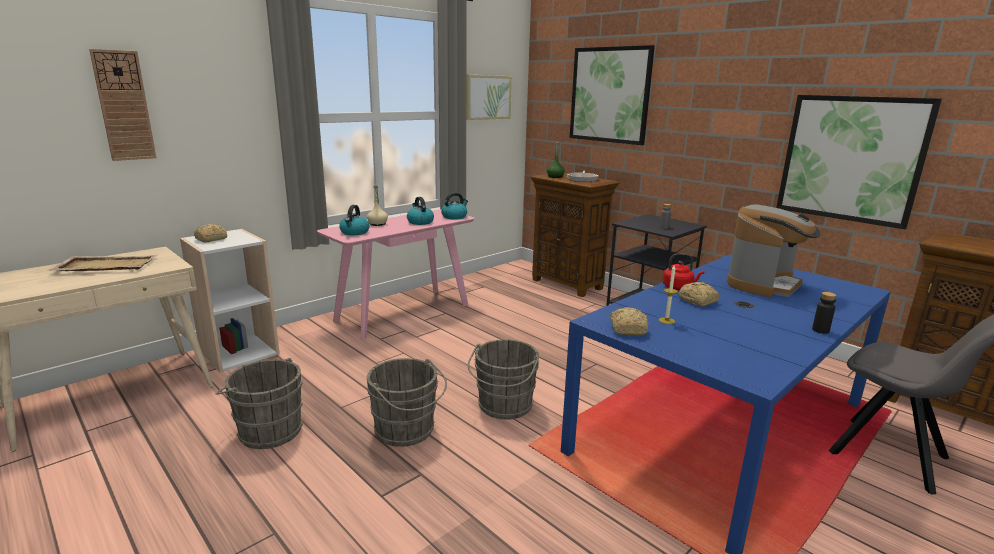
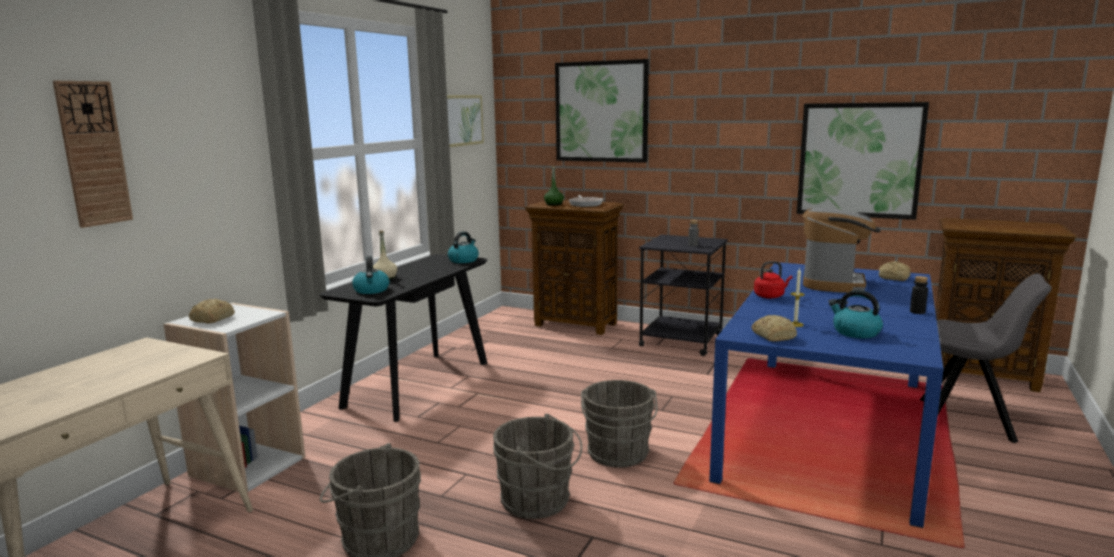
camera: 20 degrees left, 5 degrees down
(105, 266) = (99, 370): beige tray -> none
(403, 312) = (418, 384): pink console table -> black console table
(420, 222) = (432, 270): kettle -> kettle (855, 332)
(698, 301) = (800, 305): bread -> bread (895, 278)

